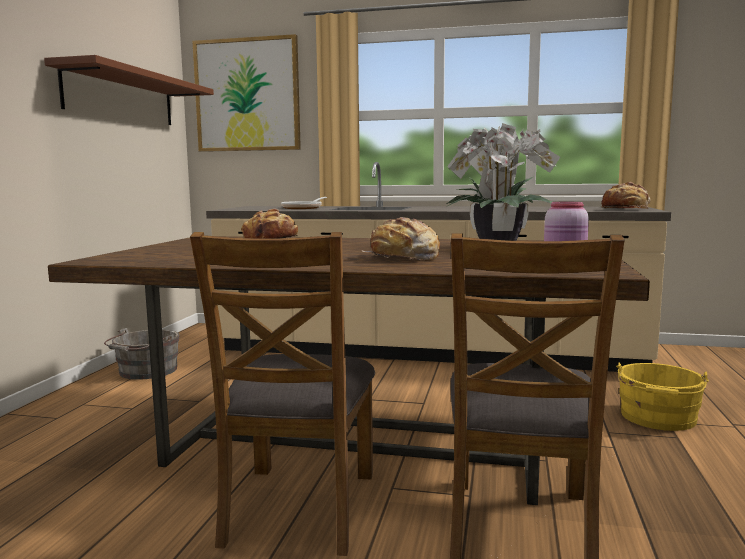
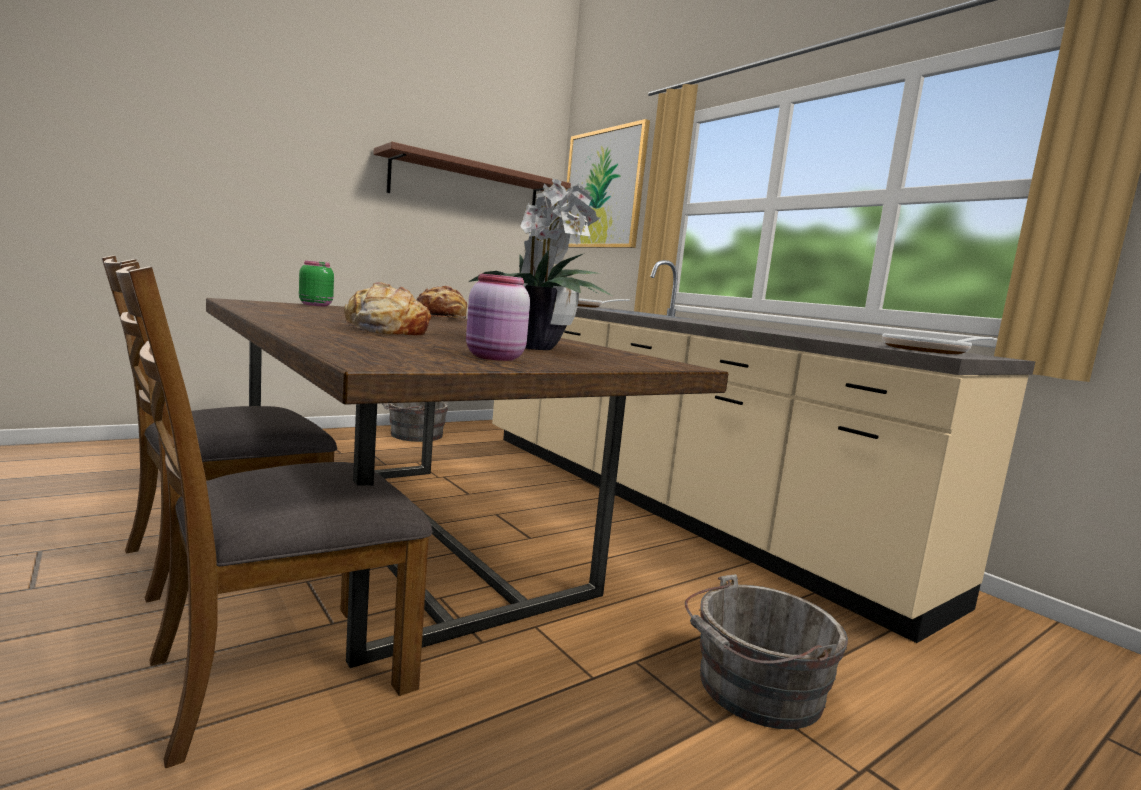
camera: 40 degrees right, 0 degrees up
(141, 250) = (315, 305): none -> green jar
(625, 209) = (930, 351): bread -> frying pan
(658, 418) = (753, 689): yellow bucket -> grey bucket

